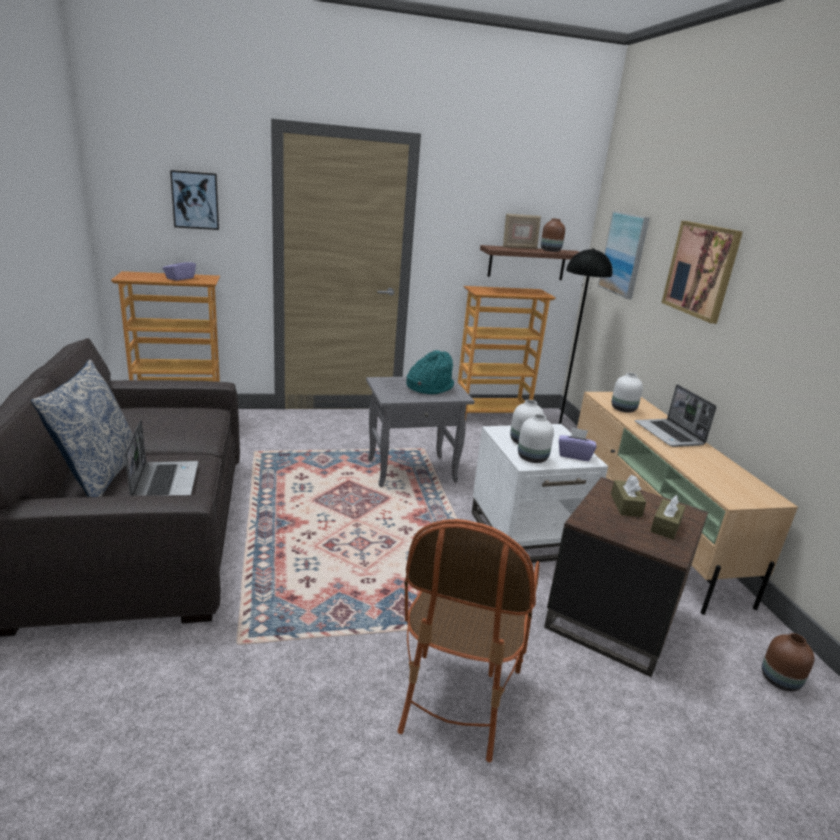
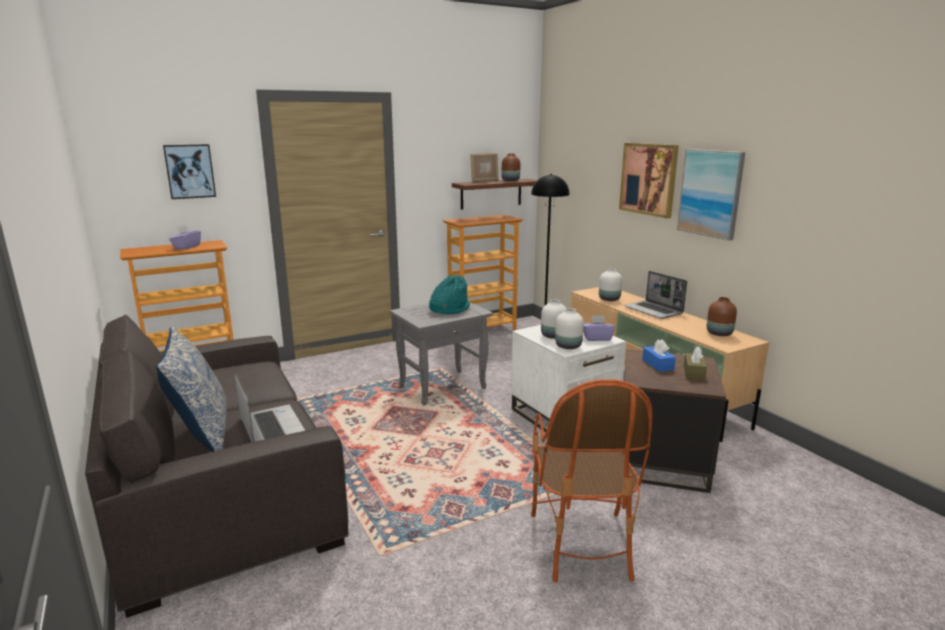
camera: 15 degrees left, 5 degrees down
(624, 254) = (574, 176): picture -> picture (710, 193)
(625, 505) = (657, 365): brown tissue box -> blue tissue box
(778, 679) = (792, 471): brown vase -> brown vase (718, 333)

